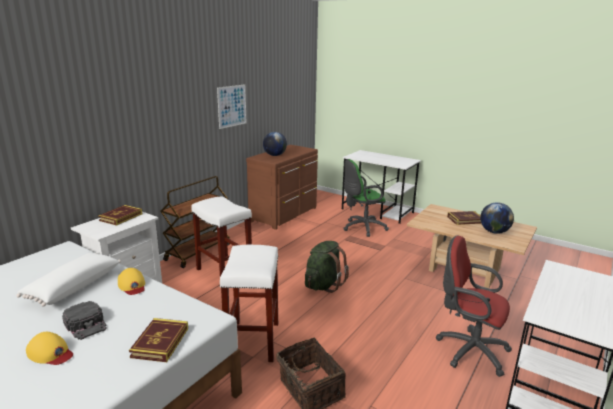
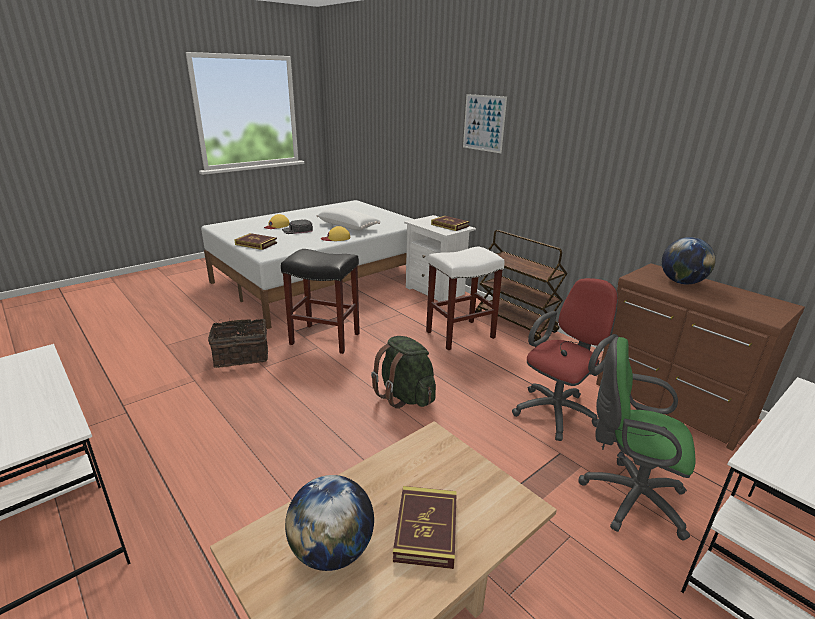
camera: 105 degrees right, 5 degrees up
(232, 106) = (650, 166): picture -> picture (484, 123)
(252, 340) = (326, 338): white stool -> black stool
(362, 228) = (627, 497): green office chair -> green office chair turned 60 degrees counterclockwise
(468, 350) = (187, 480): red office chair -> red office chair (558, 411)

